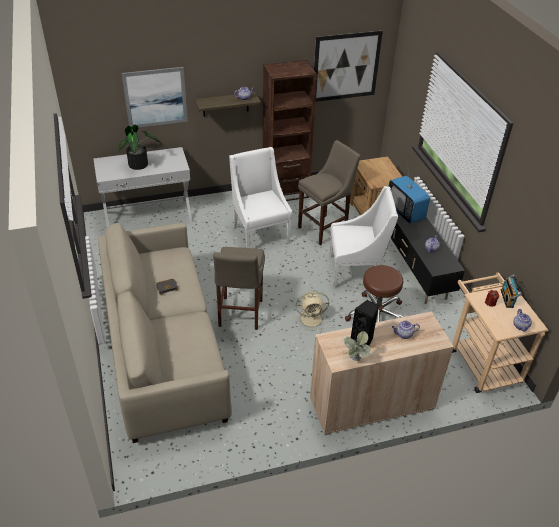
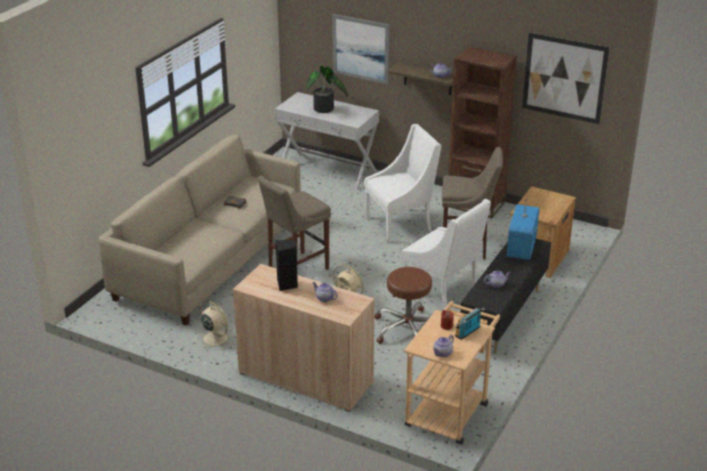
camera: 45 degrees right, 10 degrees down
(259, 234) = (401, 224): white armchair -> white armchair turned 45 degrees clockwise
(264, 417) = (214, 338): none -> beige fan
(354, 360) = (260, 292): potted plant -> none

